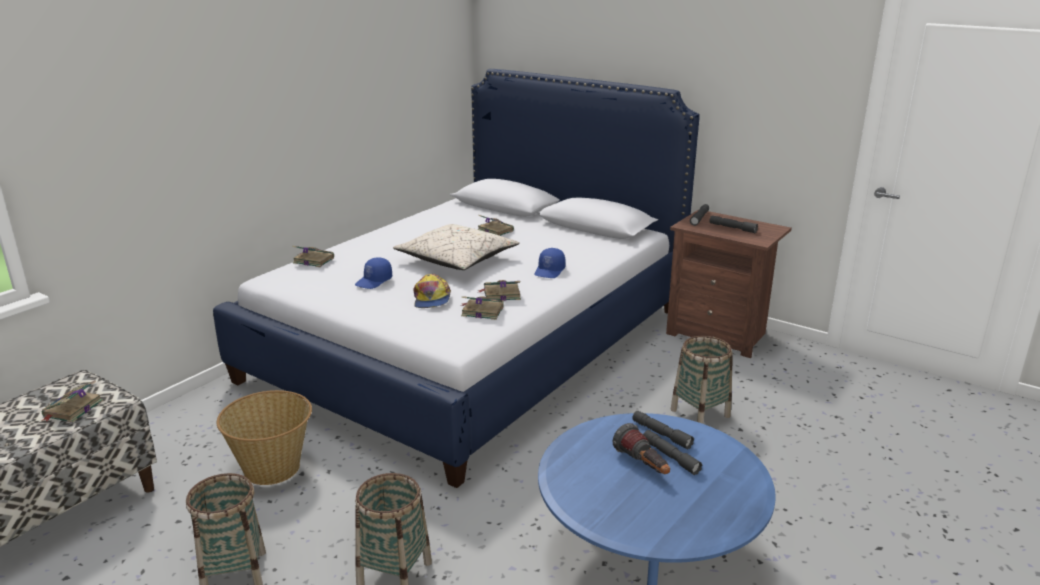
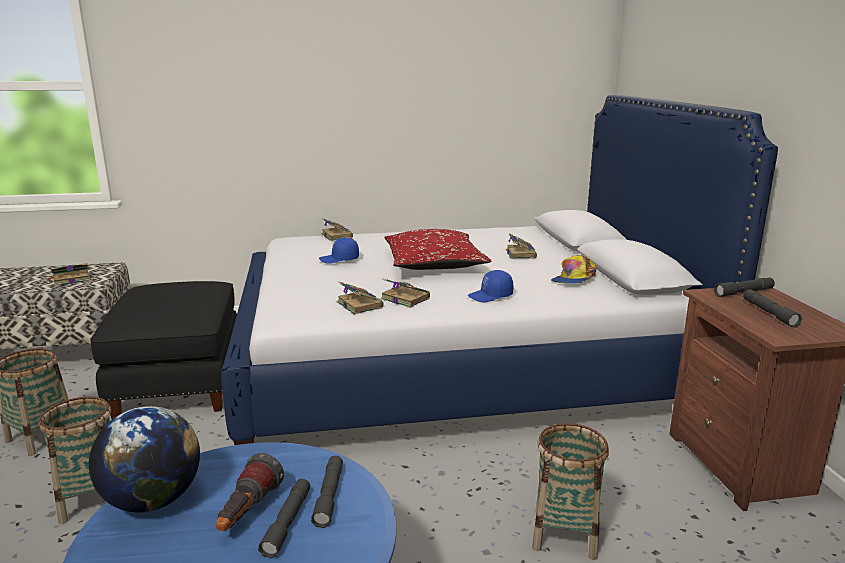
camera: 45 degrees right, 5 degrees down
(273, 467) = (181, 383): basket -> black ottoman
(431, 299) = (347, 283): cap -> cap (574, 279)
(457, 260) = (434, 264): beige pillow -> red pillow
(581, 493) = (152, 500): none -> globe

